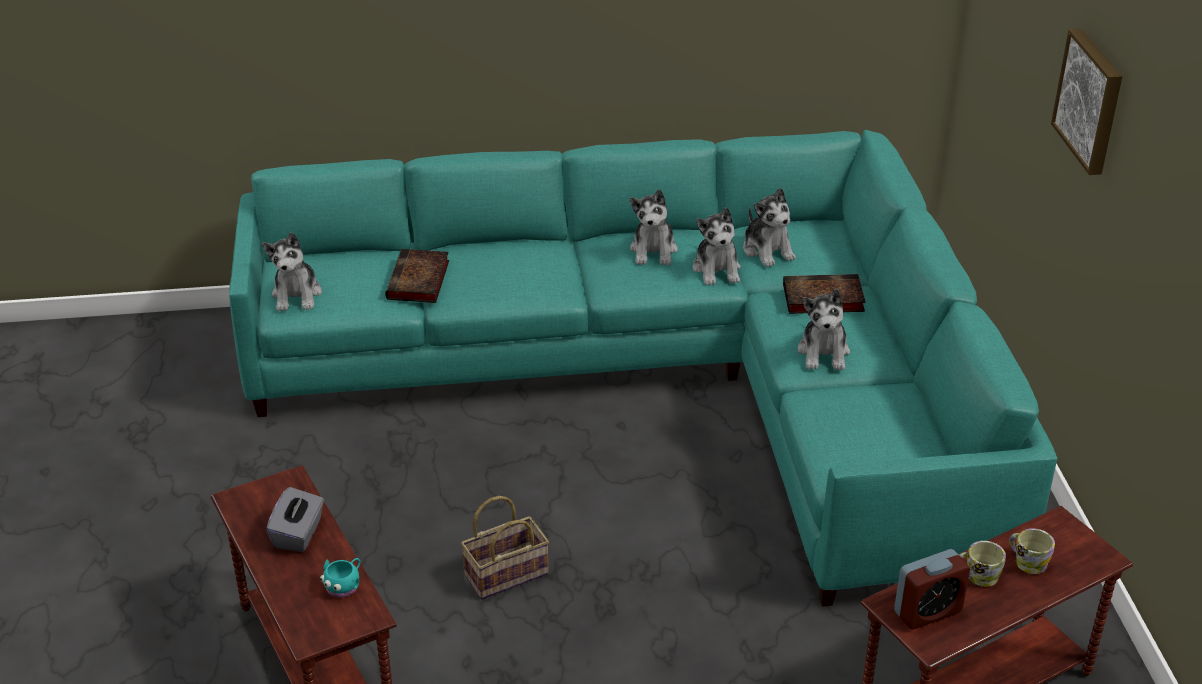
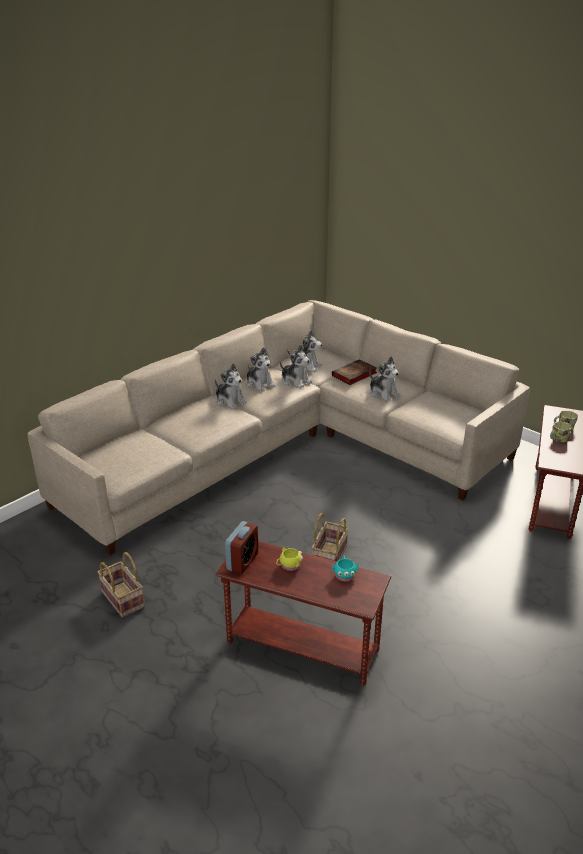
camera: 40 degrees left, 5 degrees down
(203, 481) = (121, 599): none -> basket
(297, 295) = (111, 470): plush toy -> plush toy (230, 401)
(299, 534) = (289, 565): grey tissue box -> yellow mug
(418, 282) = (168, 439): book -> none
(668, 382) = (289, 448): turquoise sofa -> beige sofa
(927, 612) = (563, 459): alarm clock -> alarm clock (242, 561)
(1091, 100) = (466, 233): picture -> none

